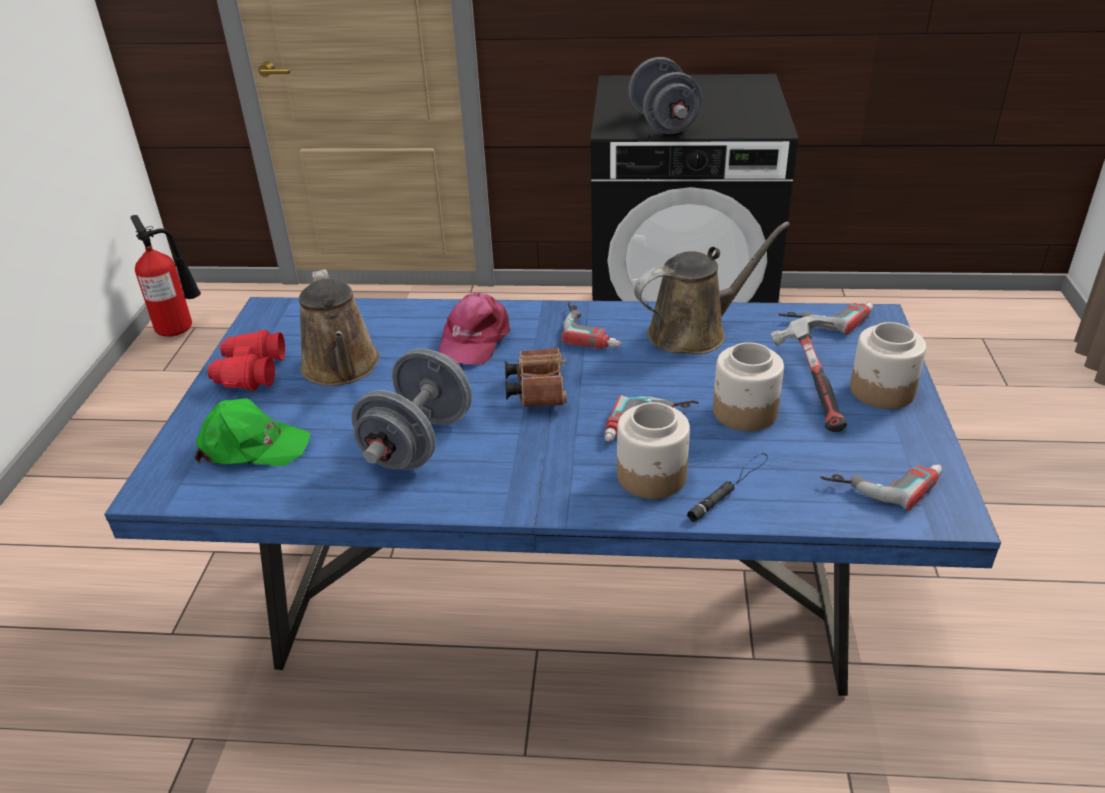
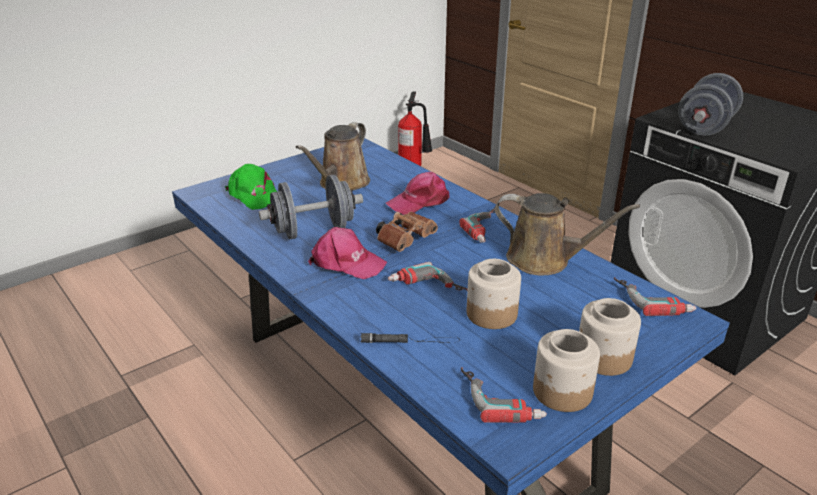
camera: 45 degrees right, 5 degrees down
(249, 373) = (304, 167): red binoculars -> none
(524, 453) = (346, 263): none -> pink cap
(652, 476) = (382, 310): jar -> jar (562, 392)
(813, 384) = (564, 326): hammer -> none

